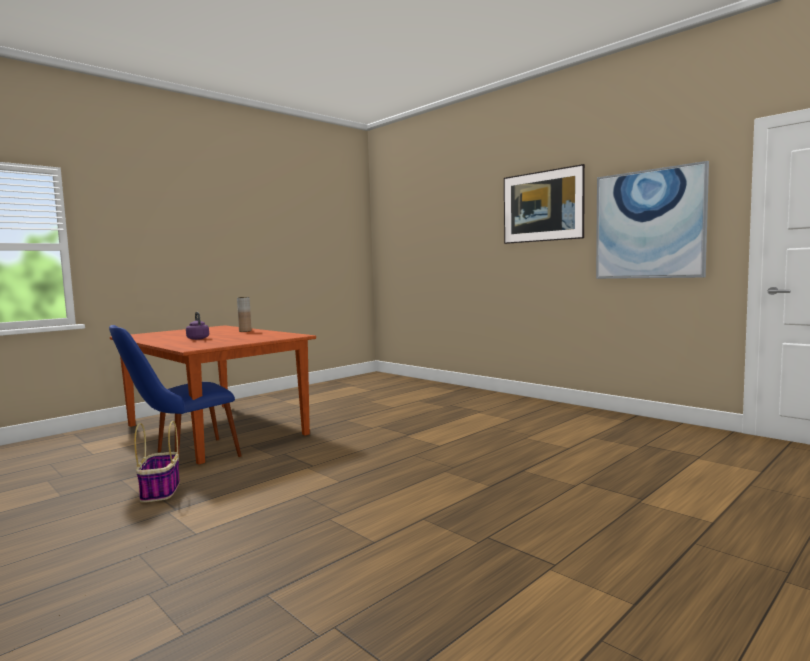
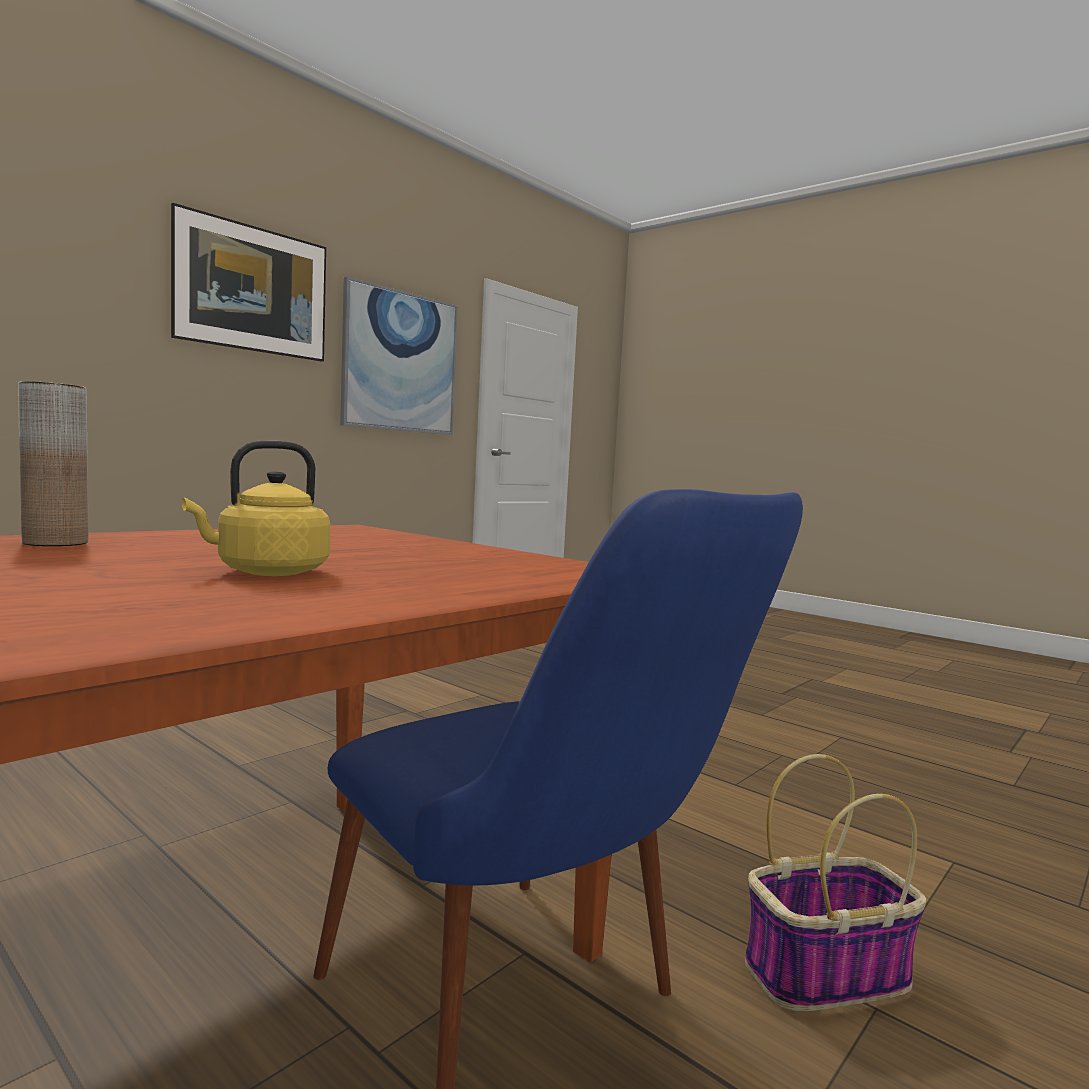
camera: 95 degrees left, 0 degrees up
(197, 338) = (267, 572): purple kettle -> yellow kettle

